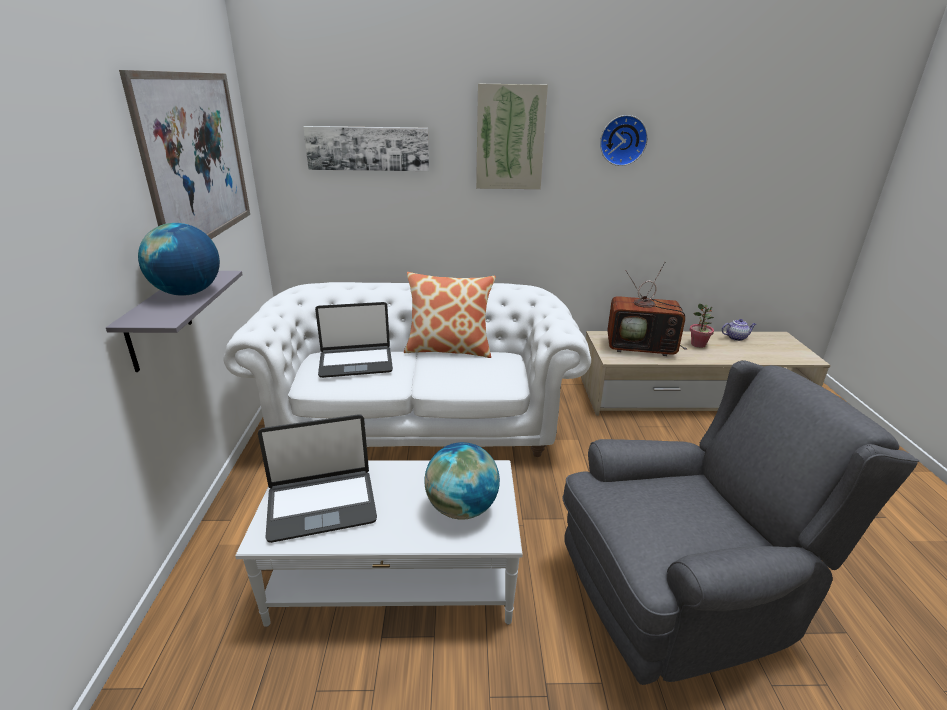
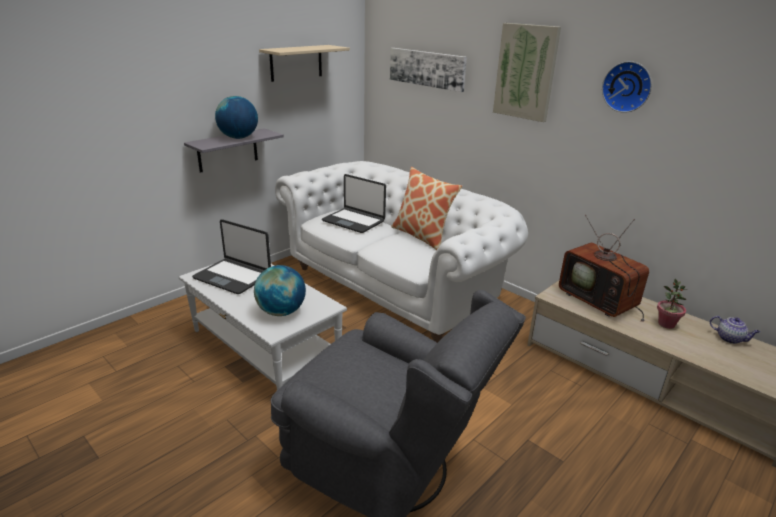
camera: 45 degrees right, 0 degrees up
(197, 159) = (296, 62): picture -> beige shelf

